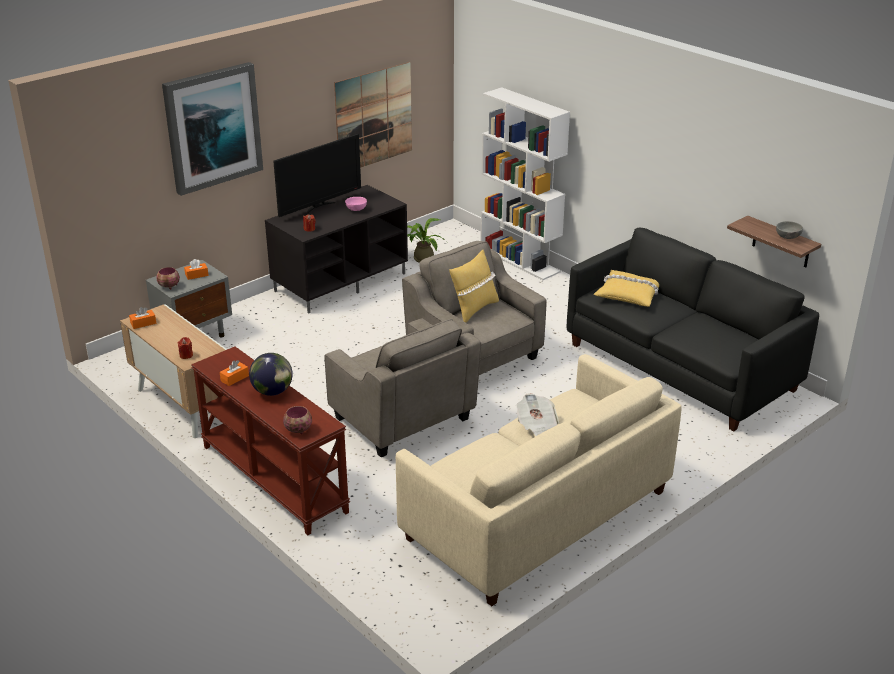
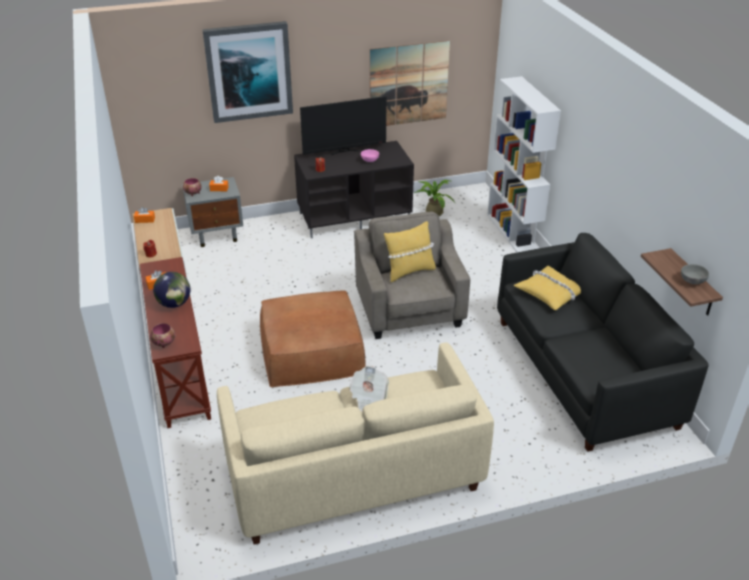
camera: 25 degrees right, 5 degrees up
(402, 419) = (311, 350): grey armchair -> brown ottoman

